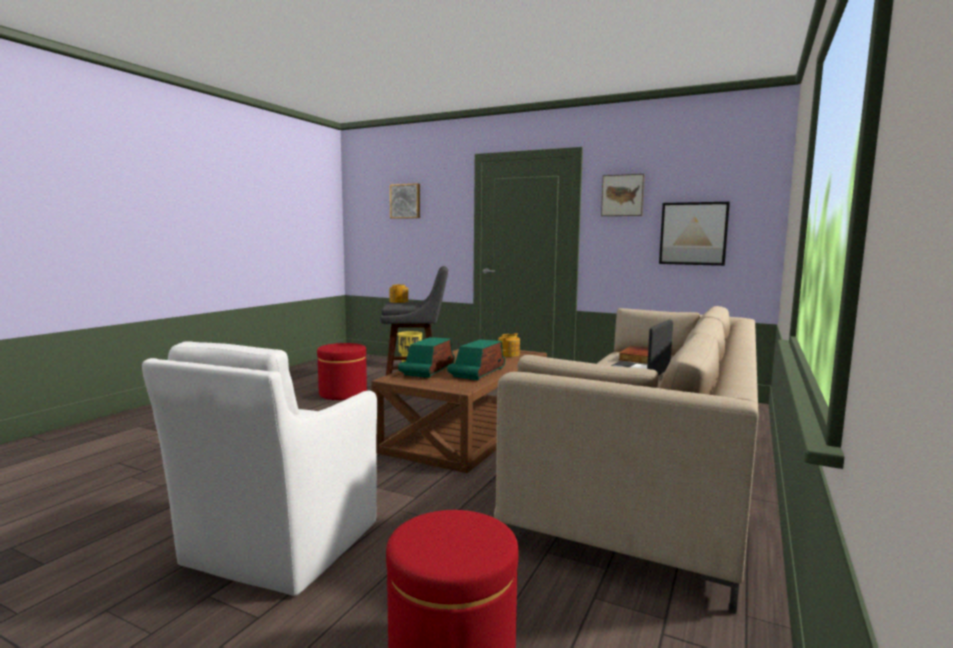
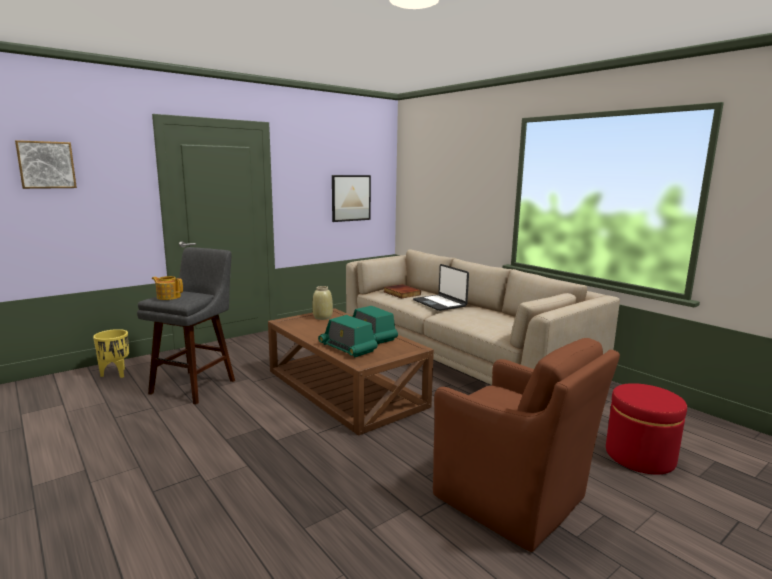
camera: 65 degrees left, 5 degrees up
(279, 546) = (513, 500): white armchair -> brown armchair
(343, 393) = (156, 425): red ottoman -> none
(509, 354) = (323, 317): teapot -> beige vase
(623, 195) = (304, 168): picture -> none

